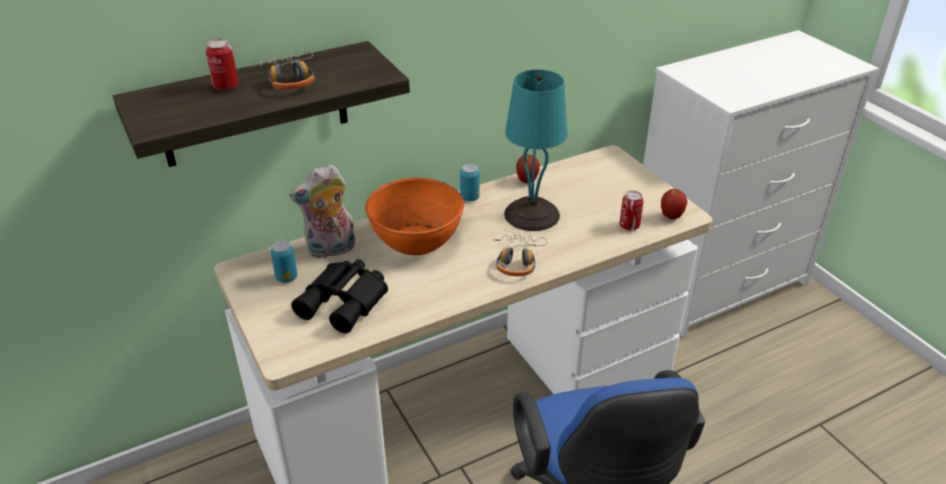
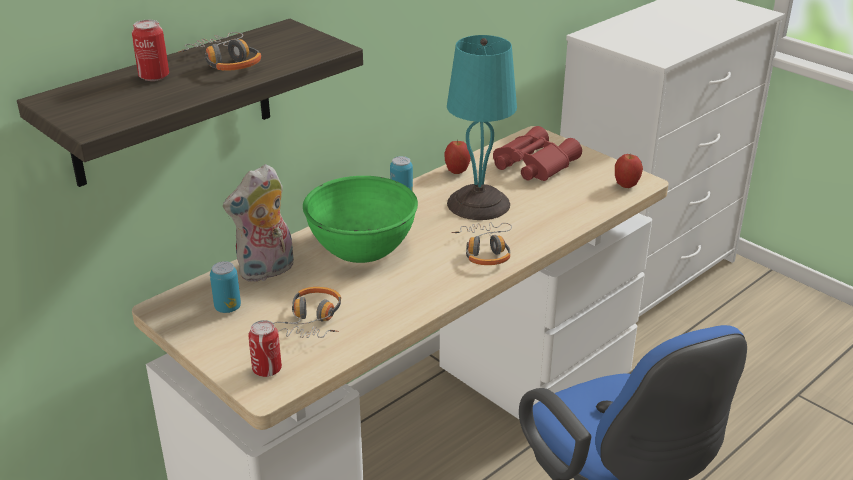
camera: 15 degrees left, 5 degrees down
(346, 302) = (311, 321): black binoculars -> headphones
(416, 240) = (362, 247): orange bowl -> green bowl
(596, 183) = (532, 164): none -> red binoculars
(629, 226) = (587, 200): can -> can (267, 369)

